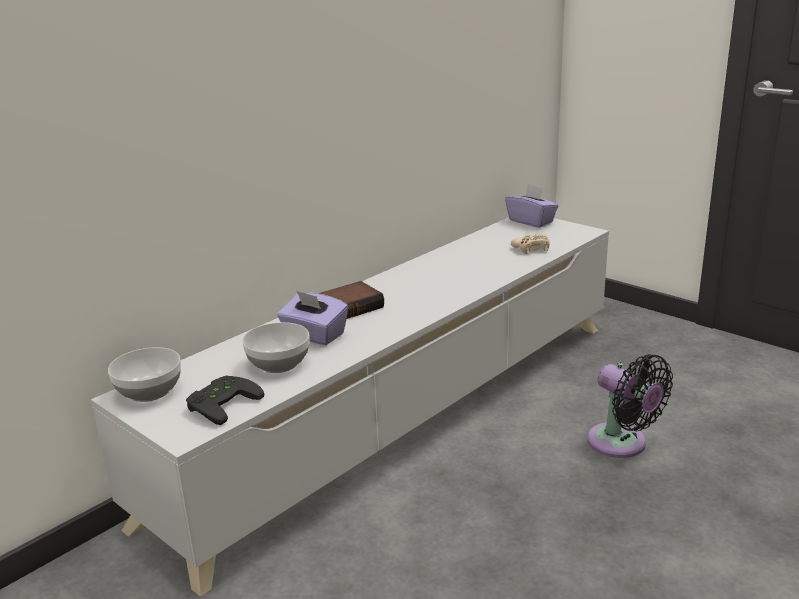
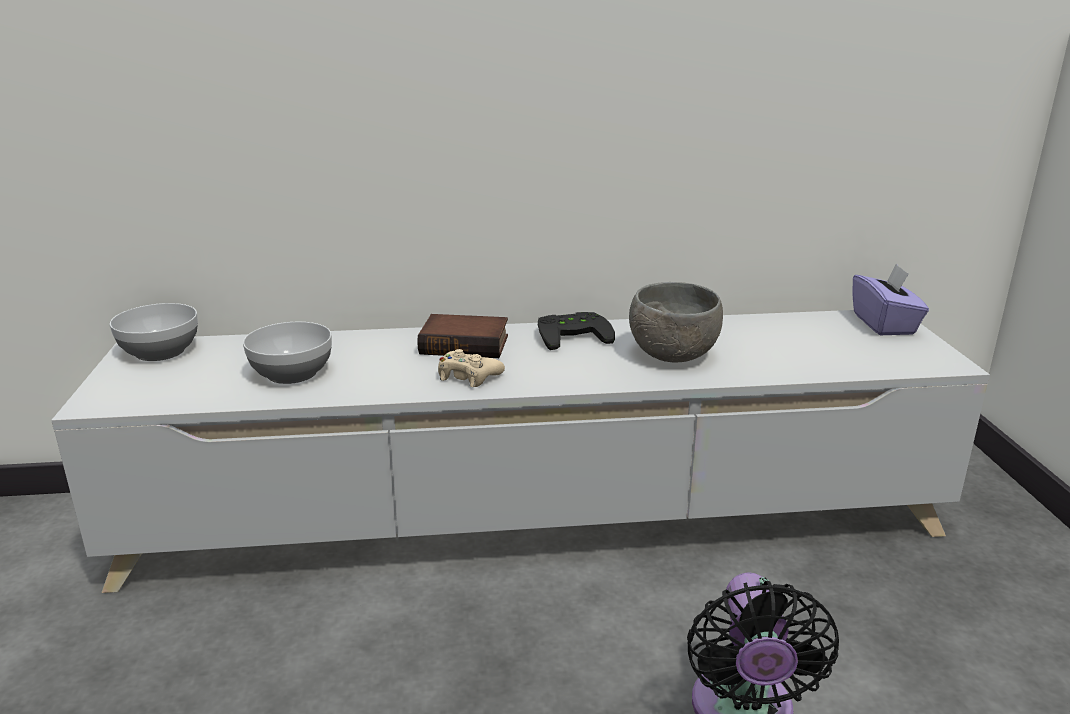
camera: 40 degrees right, 0 degrees up
(221, 403) = (177, 388): black game controller -> black game controller (572, 335)
(314, 335) = (377, 359): purple tissue box -> none
(467, 272) = (671, 356): none -> grey bowl
(531, 249) = (814, 358): beige game controller -> beige game controller (468, 376)

